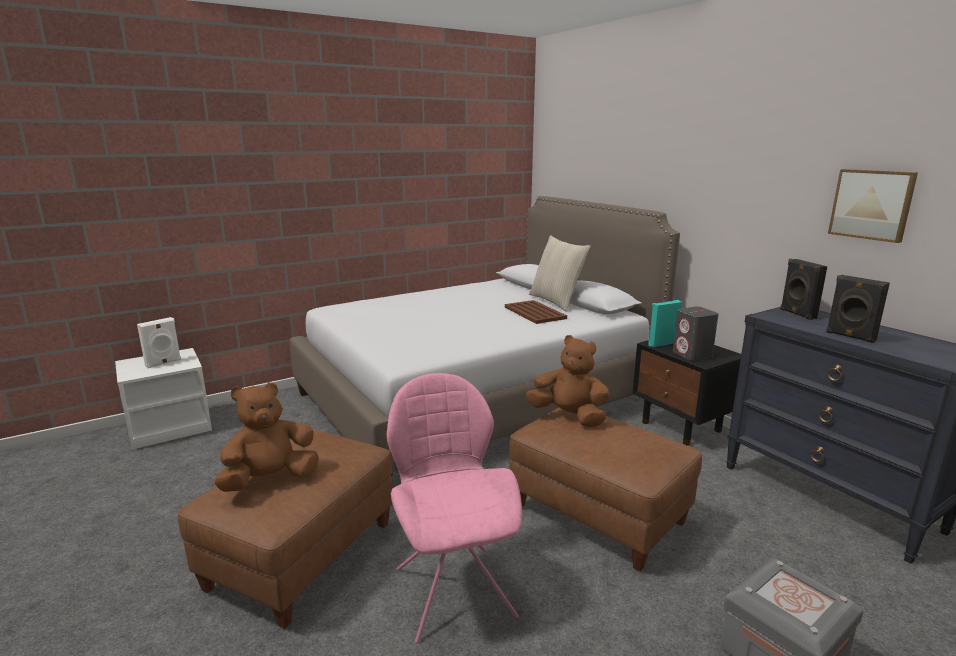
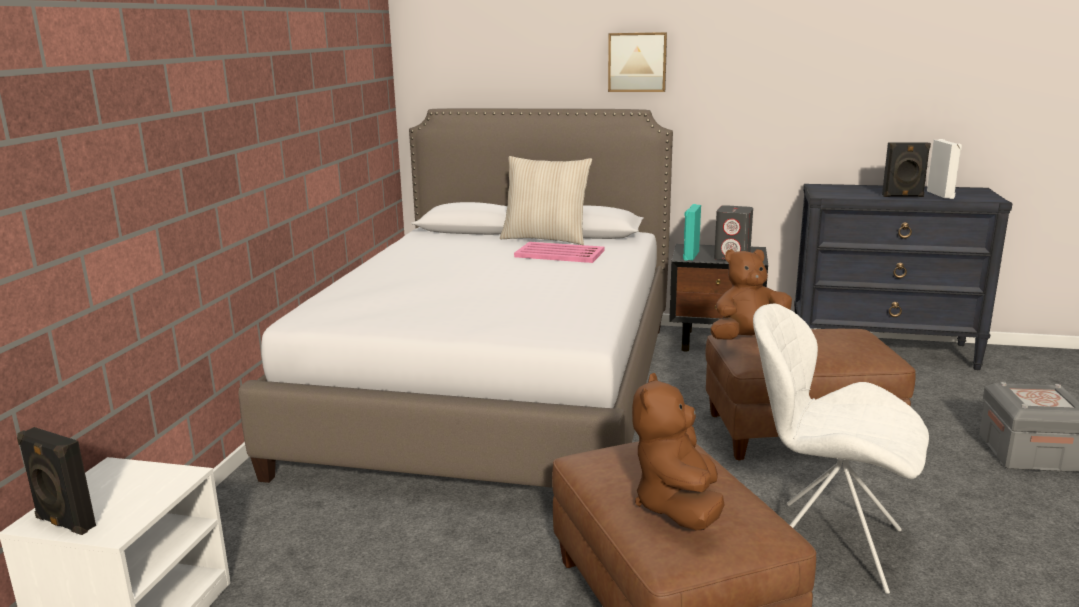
camera: 45 degrees left, 0 degrees up
(163, 363) = (123, 493): white speaker -> white speaker (941, 194)
(453, 588) = (826, 543): pink chair -> white chair
(535, 313) = (560, 254): brown tray -> pink tray
(797, 314) = (832, 189): black speaker -> black speaker (64, 523)
(872, 204) = (870, 79): picture -> picture (637, 62)

